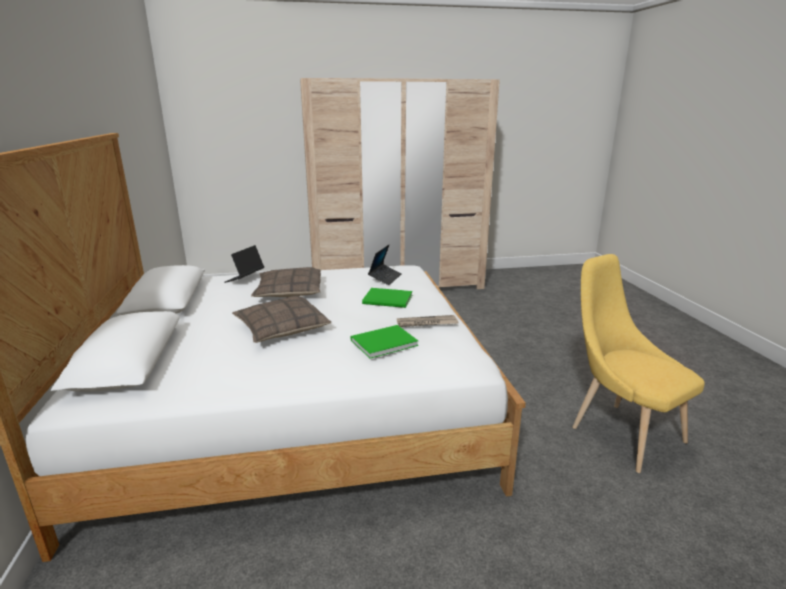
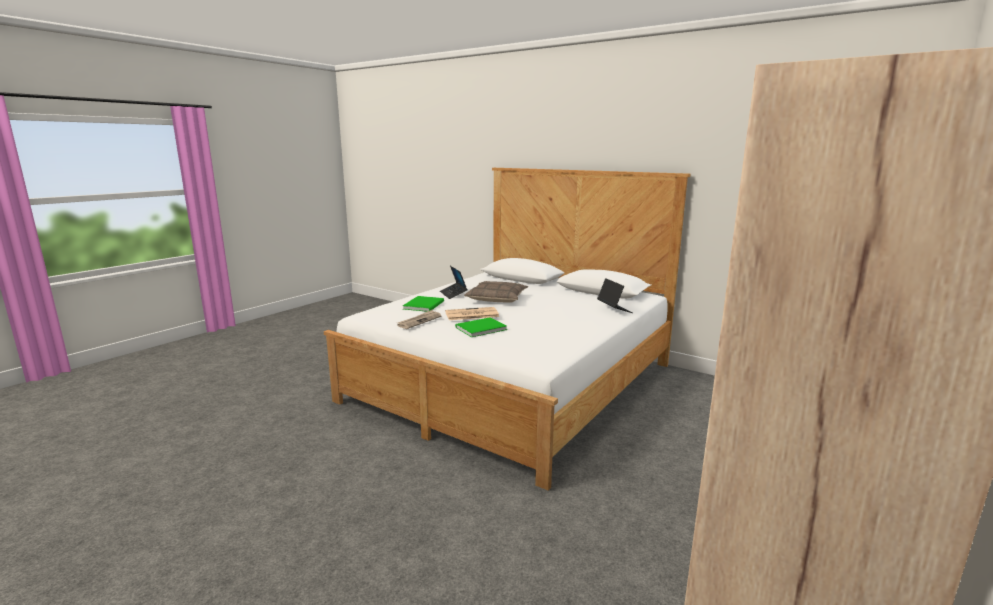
camera: 135 degrees right, 5 degrees down
(289, 291) = (558, 312): pillow -> none
(366, 312) = (471, 314): none -> newspaper
(385, 278) = (528, 343): laptop -> laptop (453, 294)
(620, 432) = (256, 473): yellow chair -> none

